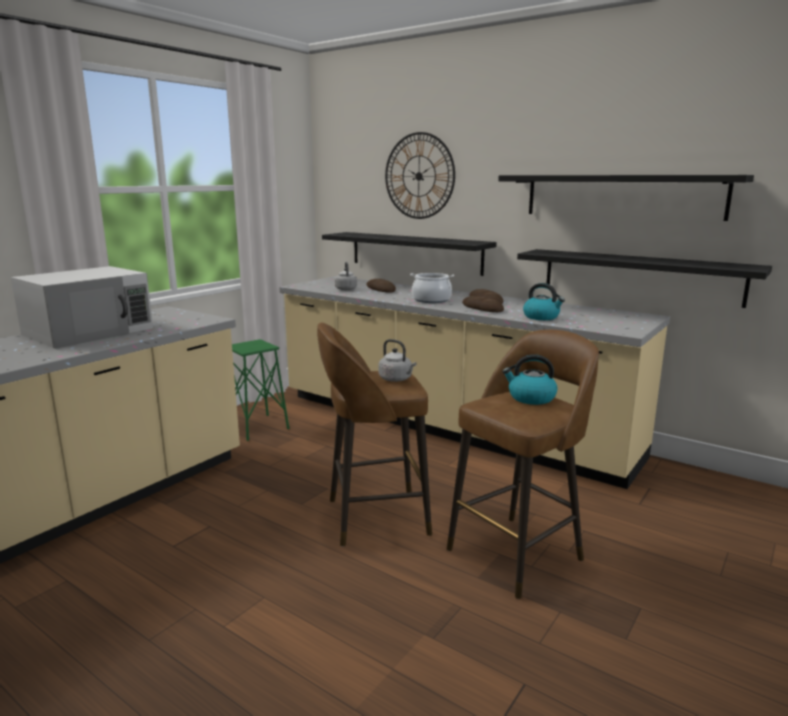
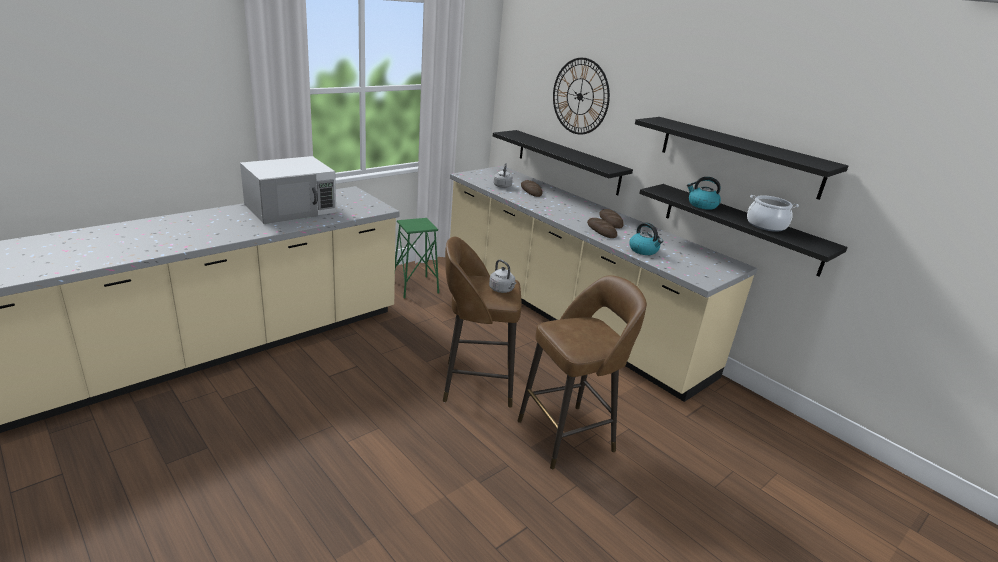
camera: 10 degrees right, 10 degrees up
(431, 300) = (565, 212): cooking pot -> cooking pot (766, 225)
(530, 398) = (593, 328): kettle -> kettle (702, 205)

